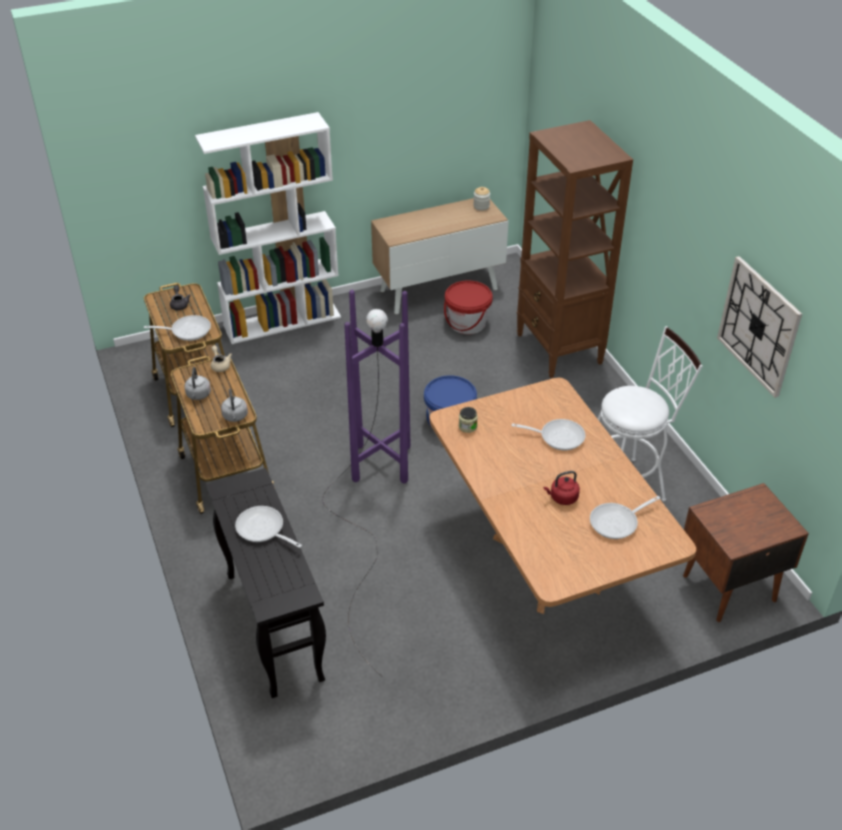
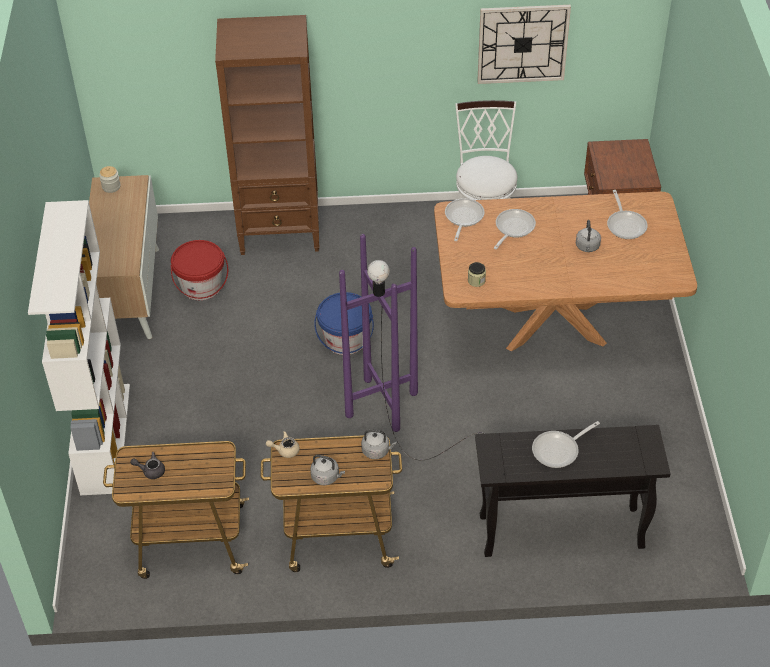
camera: 70 degrees left, 5 degrees up
(187, 330) = (208, 470): frying pan -> frying pan (463, 218)
(562, 498) = (587, 247): red kettle -> grey kettle

